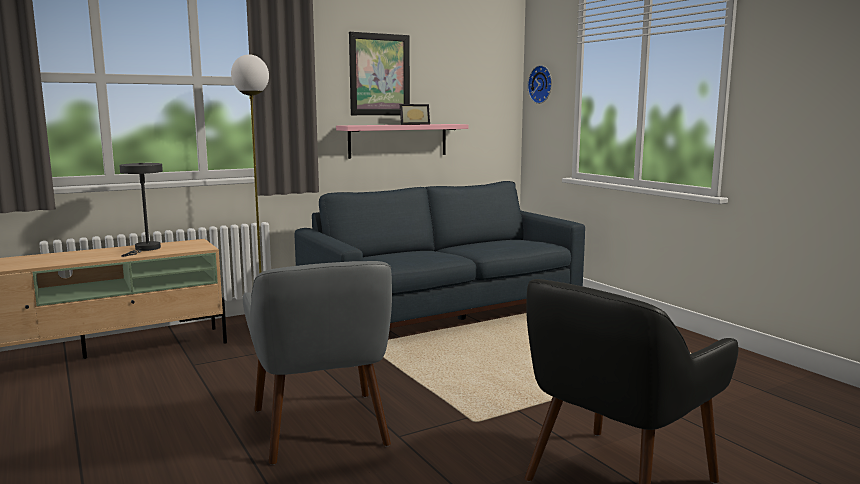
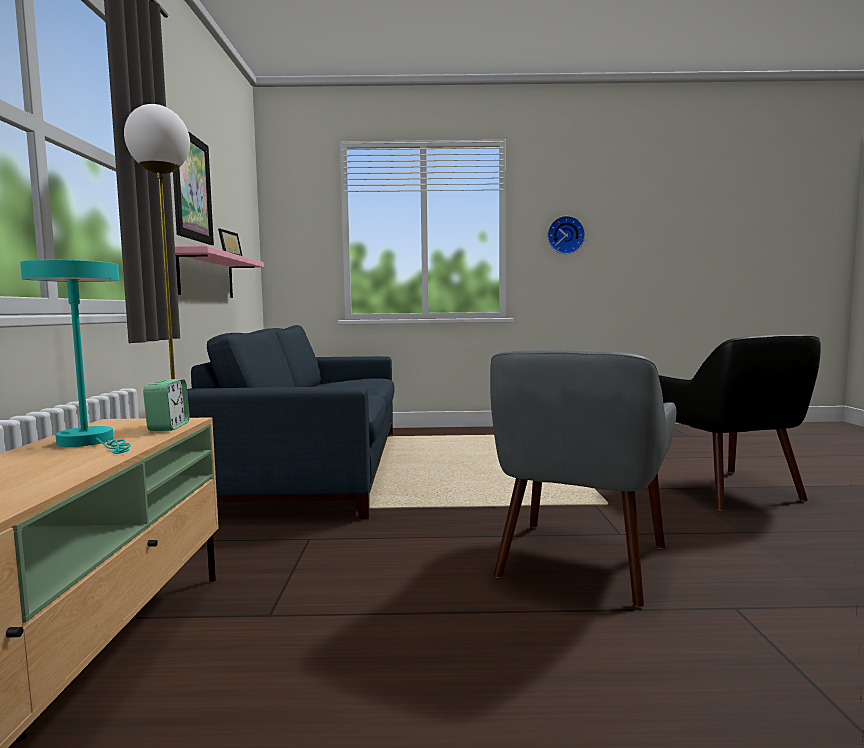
camera: 60 degrees left, 5 degrees down
(146, 249) = (91, 442): grey table lamp -> turquoise table lamp
(185, 249) = (168, 427): none -> alarm clock
(321, 428) = (579, 562): grey armchair -> grey armchair turned 105 degrees clockwise
(542, 84) = (291, 229): wall clock -> wall clock (565, 235)

